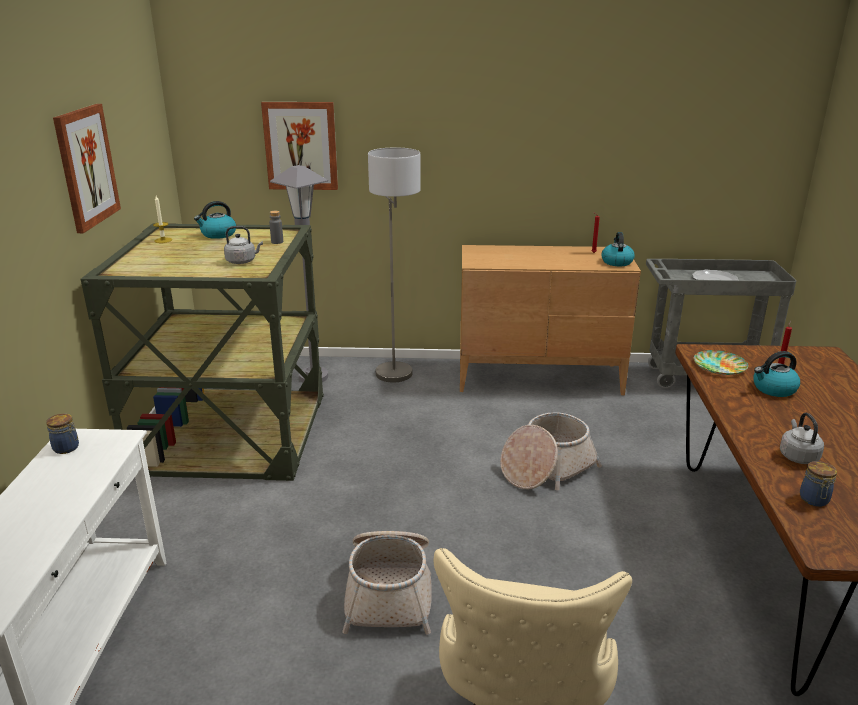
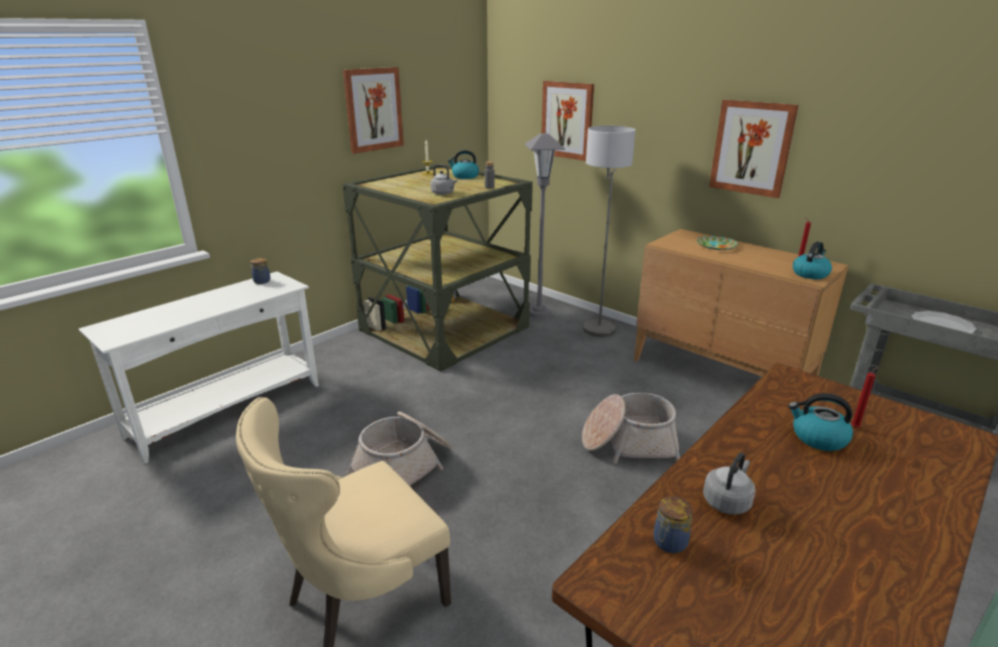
camera: 40 degrees right, 0 degrees up
(525, 154) = (752, 148): none -> picture
(719, 366) = (789, 396): plate -> plate (716, 246)

